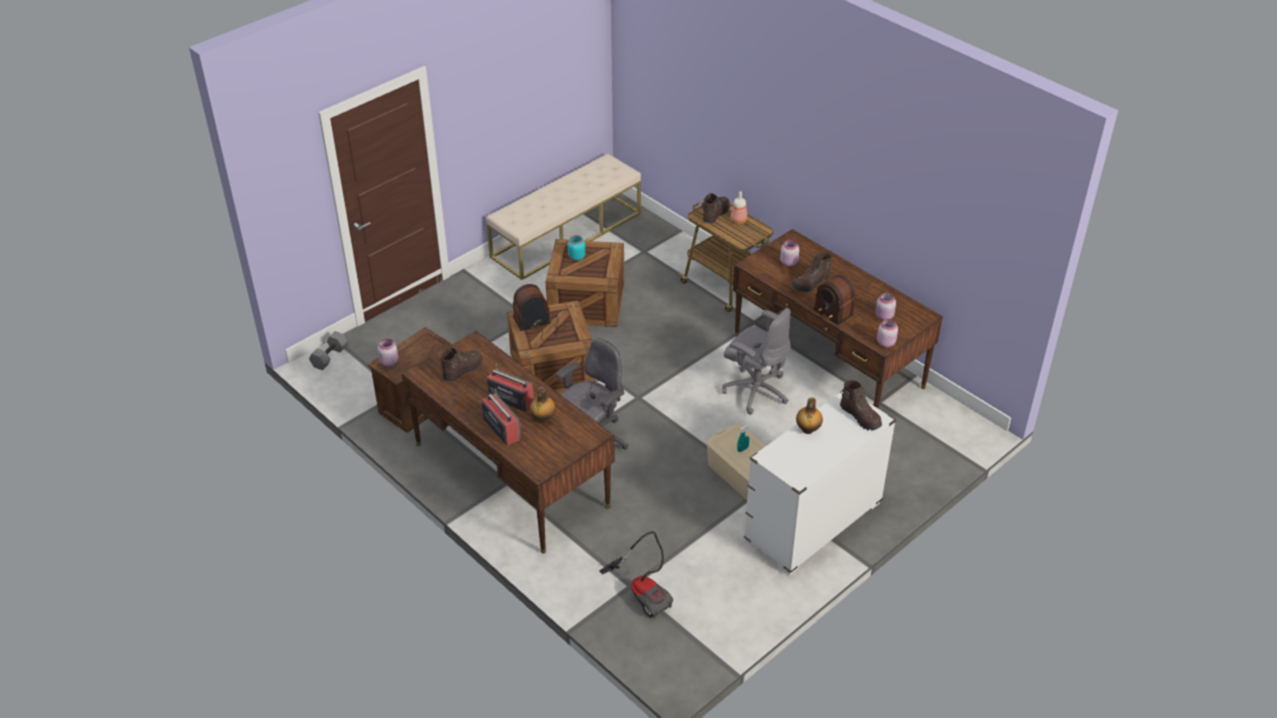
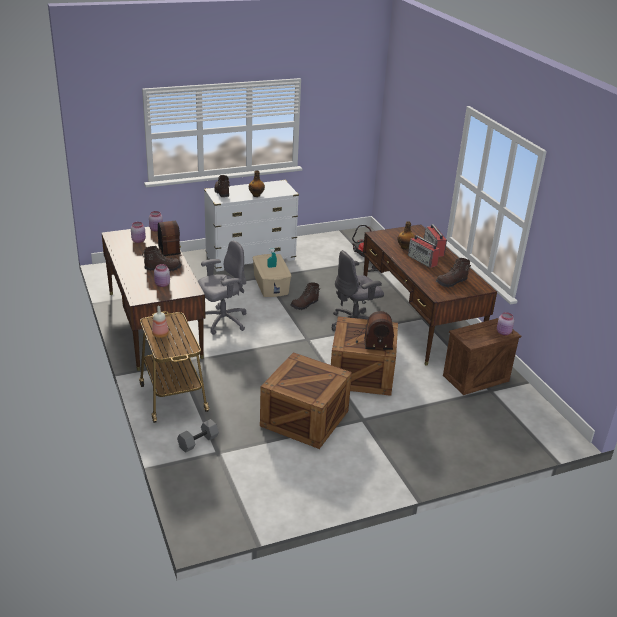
camera: 160 degrees left, 10 degrees down
(330, 357) = (551, 435): grey dumbbell -> grey dumbbell (198, 441)
(566, 234) = (283, 497): beige bench -> none
(576, 257) = (312, 385): turquoise jar -> none
(715, 214) = (175, 344): brown boot -> brown boot (304, 305)
(755, 390) = (222, 321): grey office chair -> grey office chair turned 90 degrees clockwise

